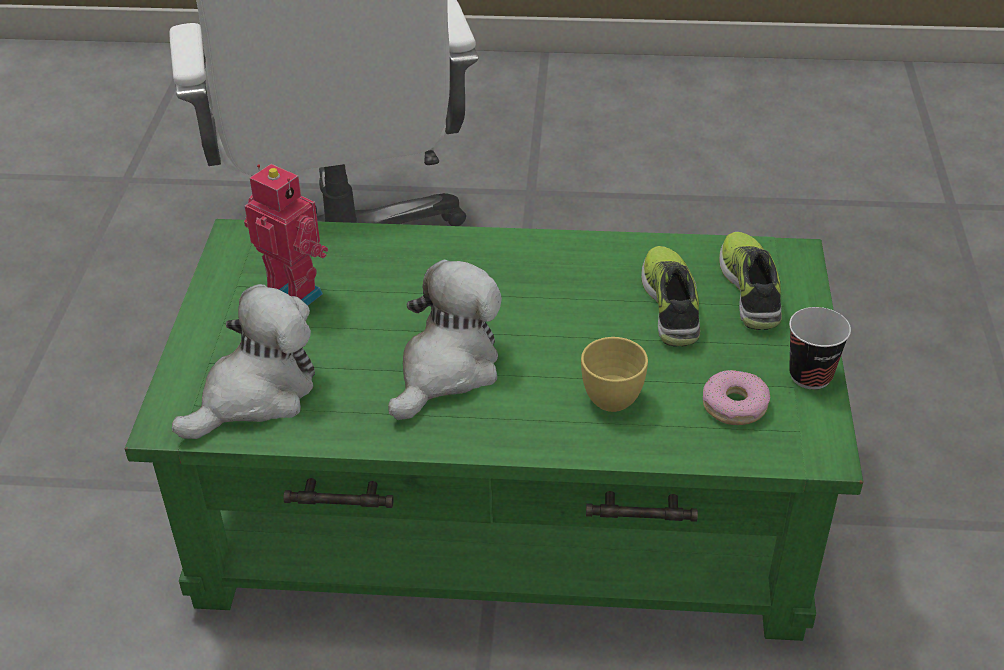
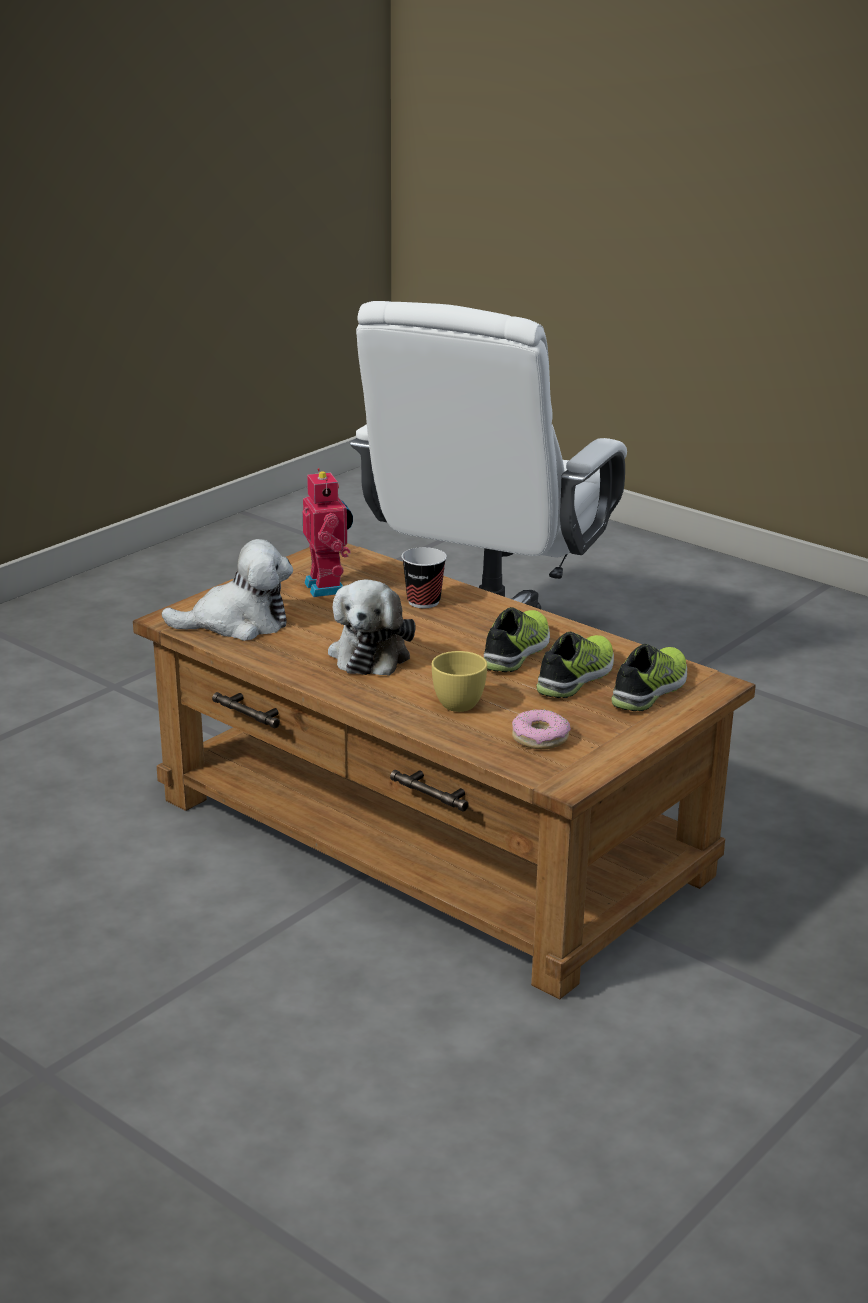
camera: 35 degrees right, 15 degrees down
(447, 369) = (371, 653): plush toy -> plush toy turned 120 degrees clockwise
(502, 508) = (429, 836): green coffee table -> brown coffee table
(581, 296) = (518, 651): none -> shoe
(810, 375) = (621, 745): cup -> cup (423, 602)

